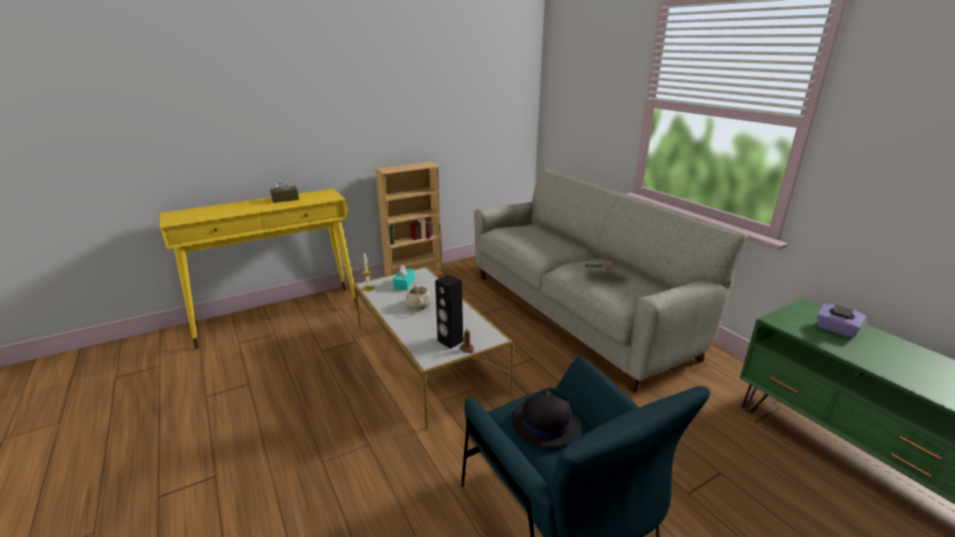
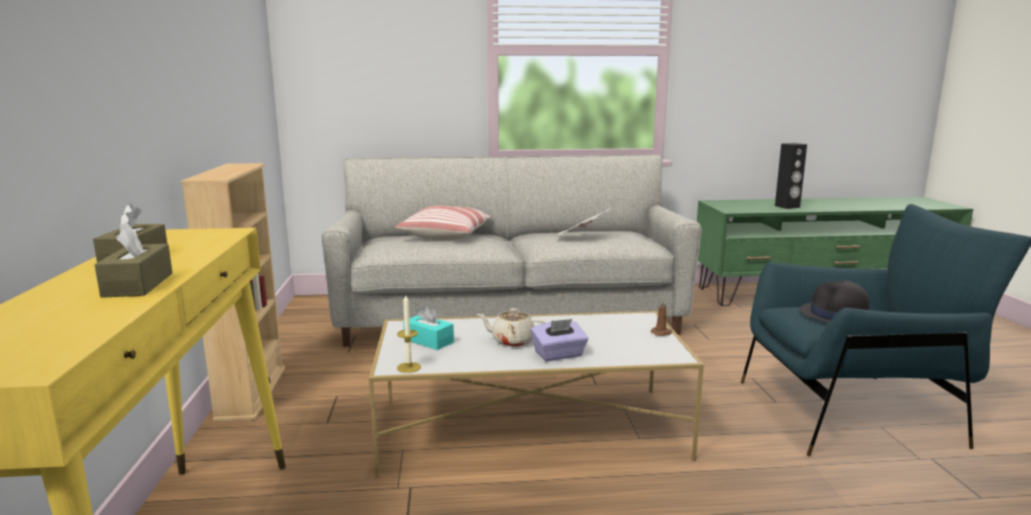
camera: 65 degrees left, 10 degrees down
(251, 209) = (138, 285): none -> brown tissue box
(450, 341) = (636, 339): black speaker -> black speaker (787, 206)
(552, 237) = (446, 236): none -> pillow
(835, 330) = (751, 205): purple tissue box -> purple tissue box (559, 355)

